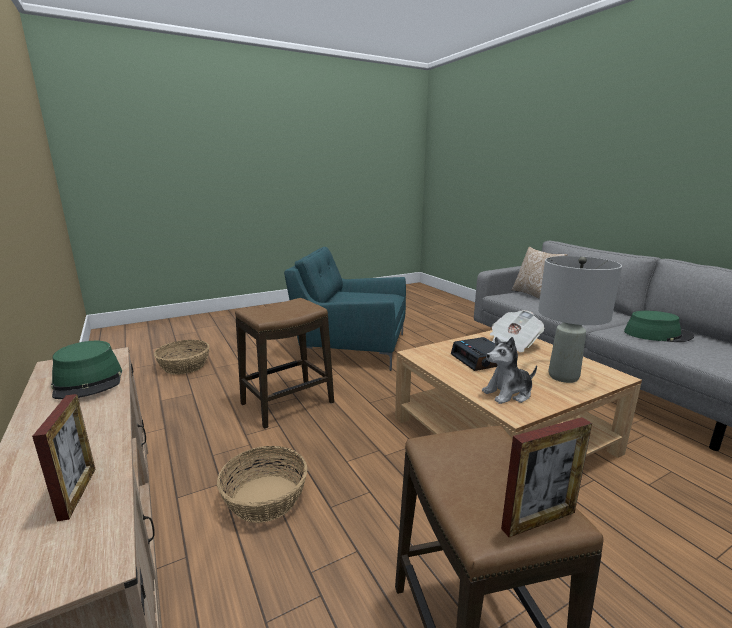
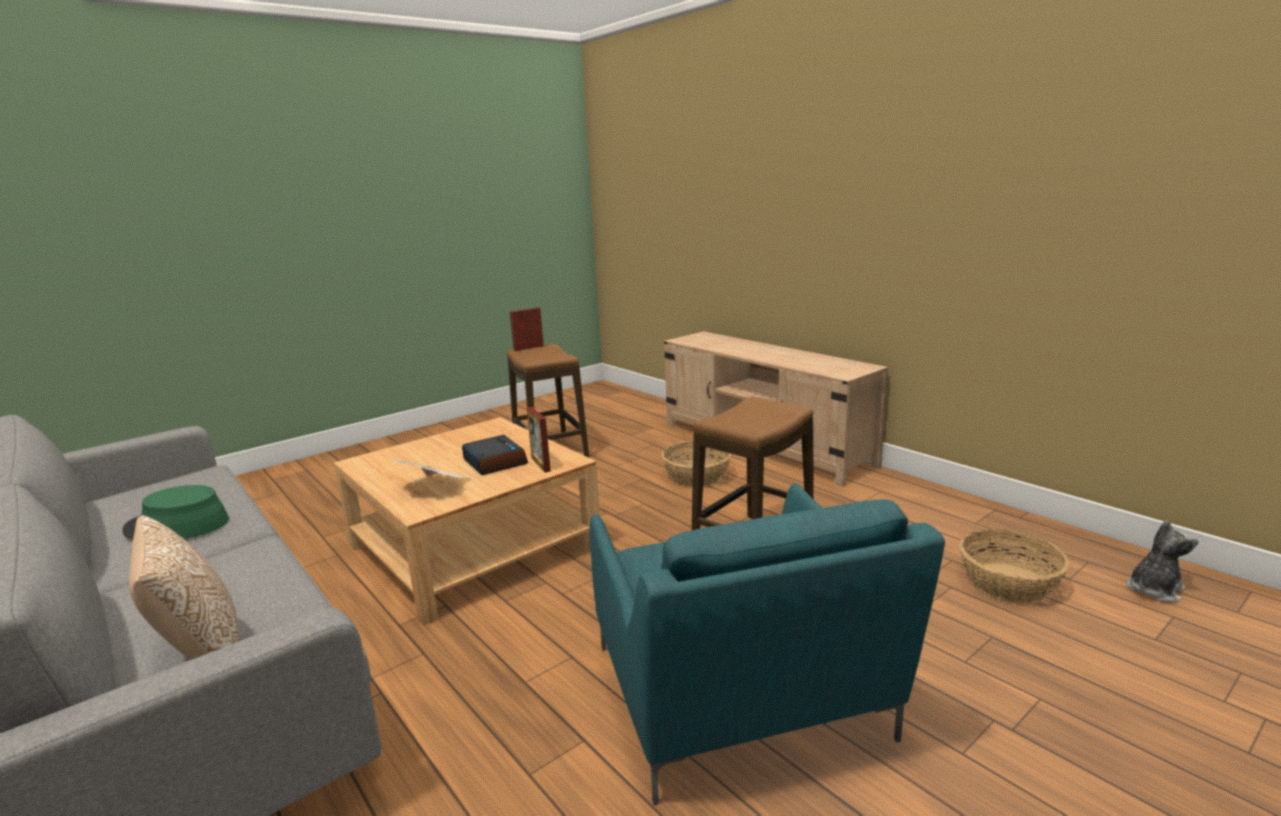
camera: 170 degrees right, 0 degrees up
(77, 493) = (715, 344): picture frame -> picture frame (540, 464)
(88, 381) = (811, 363): green hat -> none
(351, 347) = (739, 699): turquoise armchair -> turquoise armchair turned 75 degrees clockwise
(508, 393) = (488, 435): plush toy -> plush toy (1154, 590)
(563, 376) = (416, 455): grey table lamp -> none

